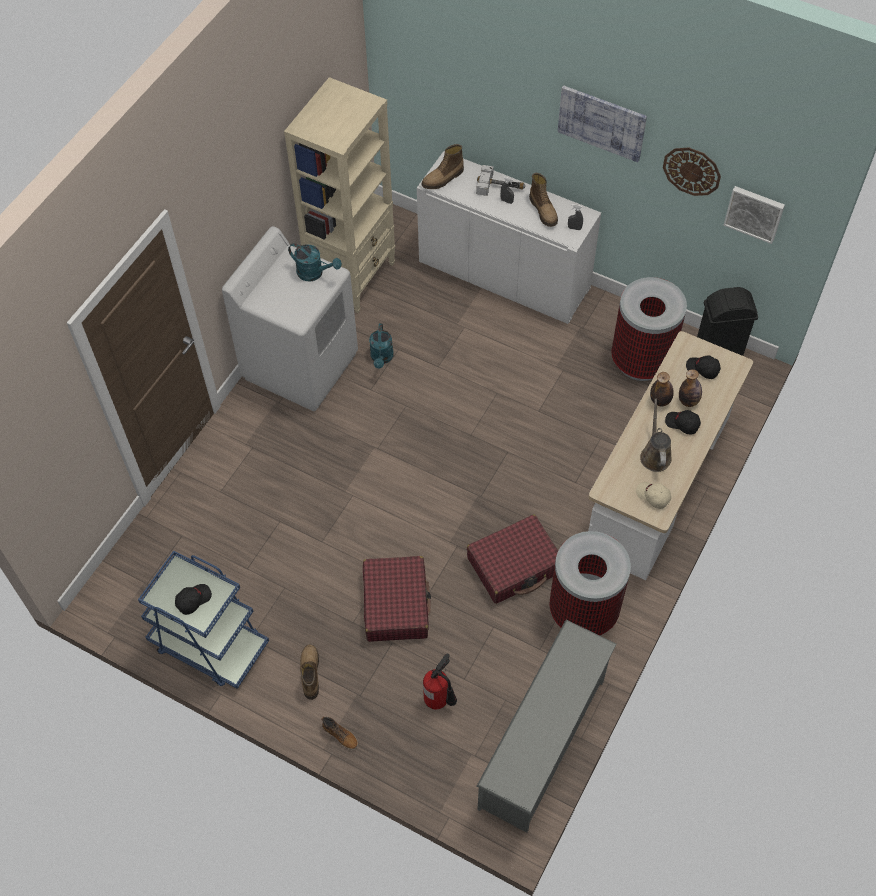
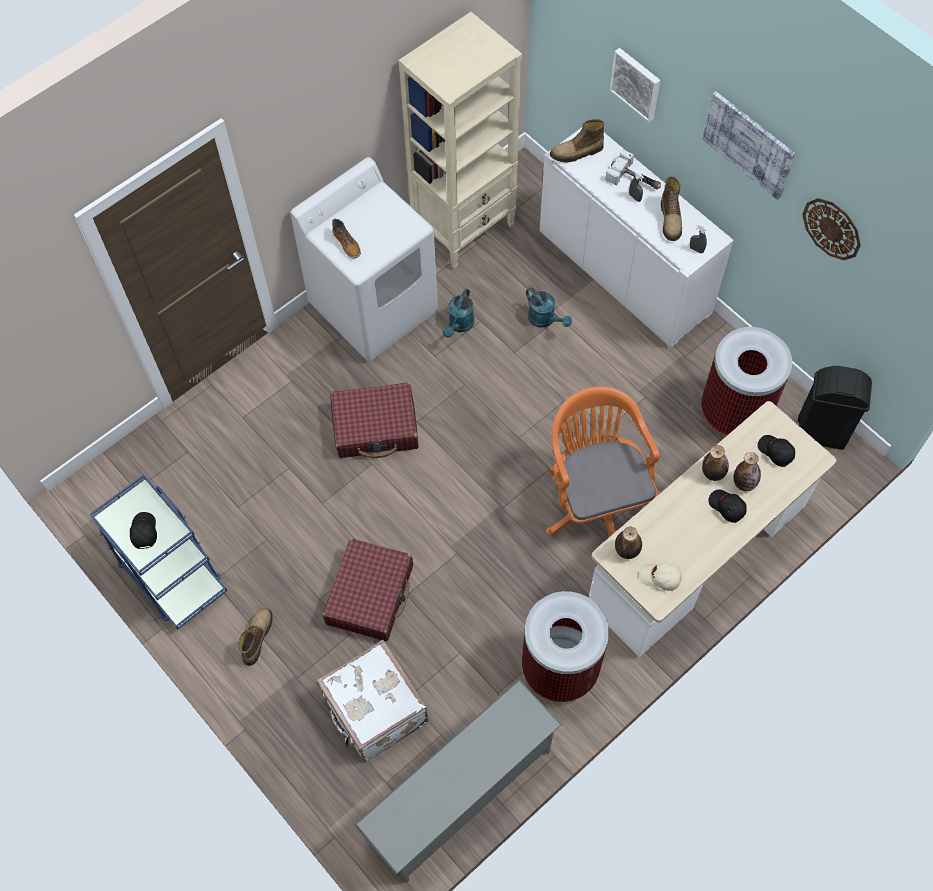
camera: 20 degrees right, 5 degrees up
(193, 600) = (144, 532): black cap -> black cap turned 75 degrees counterclockwise
(314, 273) = (395, 220): turquoise watering can -> turquoise watering can (545, 320)
(340, 735) = (261, 712): boot -> boot (347, 244)
(440, 700) = (374, 711): fire extinguisher -> white suitcase
(515, 565) = (508, 594): red suitcase -> red suitcase (376, 427)
(556, 465) = (595, 500): none -> orange office chair
(616, 483) = (627, 550): none -> bottle
(653, 496) = (660, 578): beige cap -> beige cap turned 45 degrees counterclockwise
(655, 455) = (682, 532): brown watering can -> none
(754, 213) = (889, 296): picture -> picture (636, 83)

